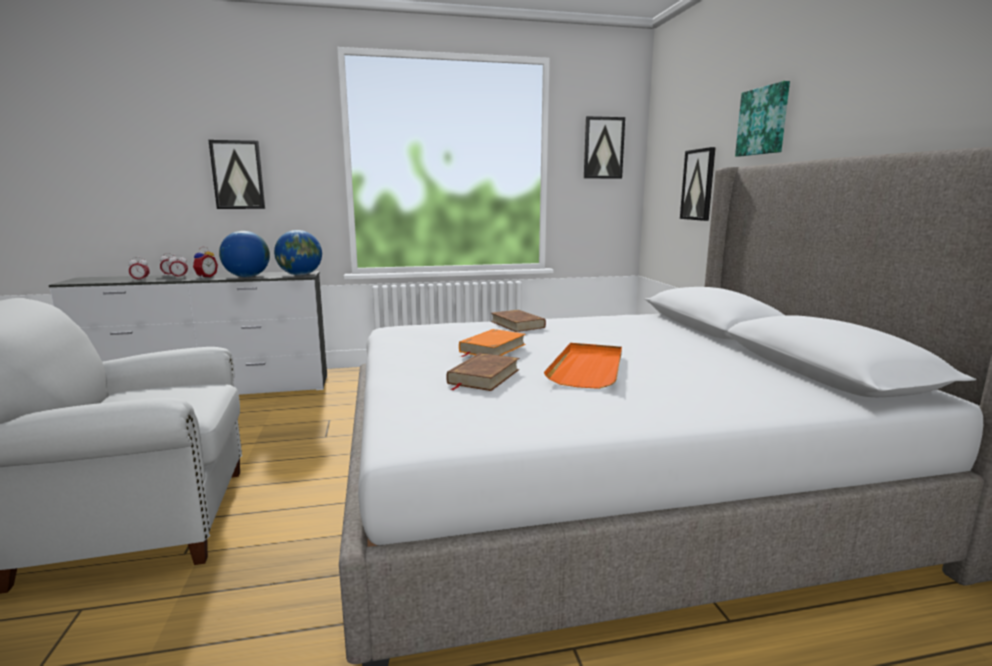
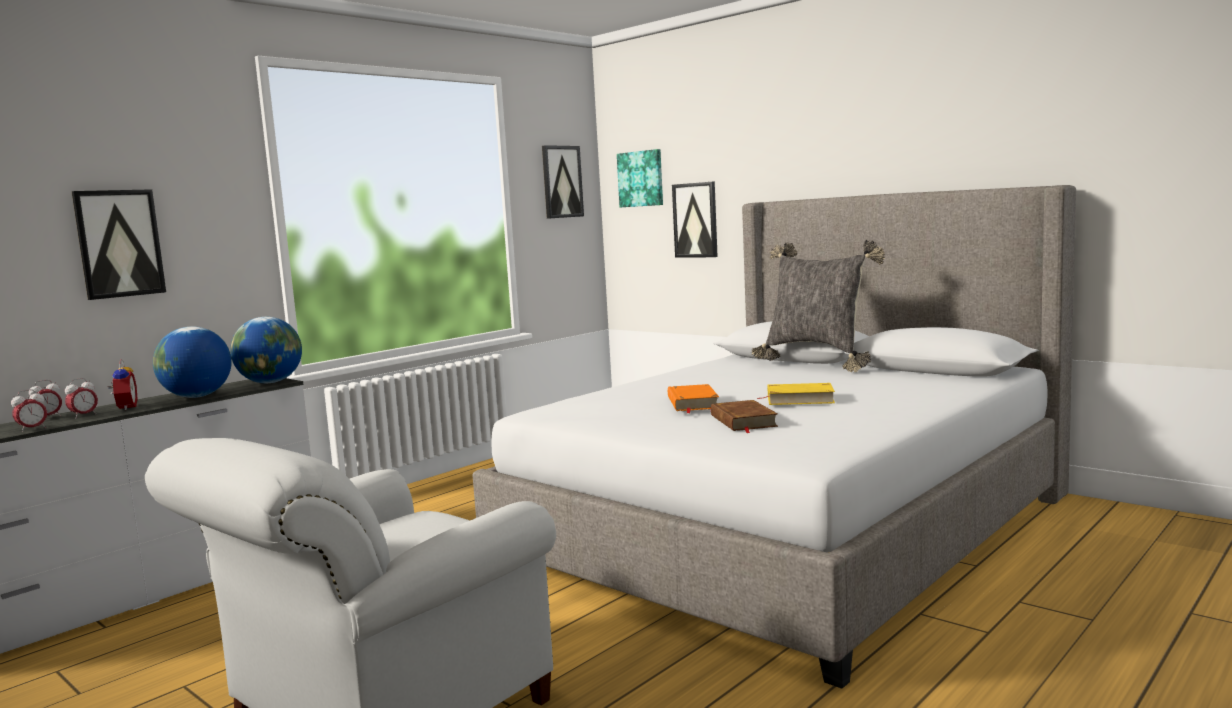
camera: 35 degrees left, 5 degrees down
(517, 324) = (644, 385): brown book -> none
(588, 368) = (799, 399): orange tray -> yellow book
(709, 339) = (819, 365): none -> pillow
(763, 121) = (775, 158): picture -> picture (641, 179)

